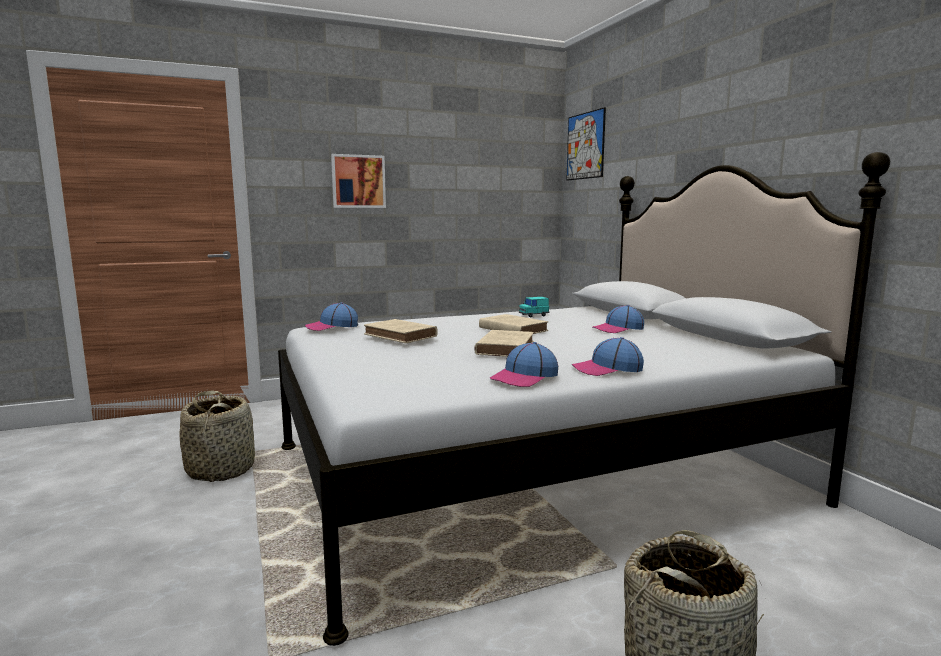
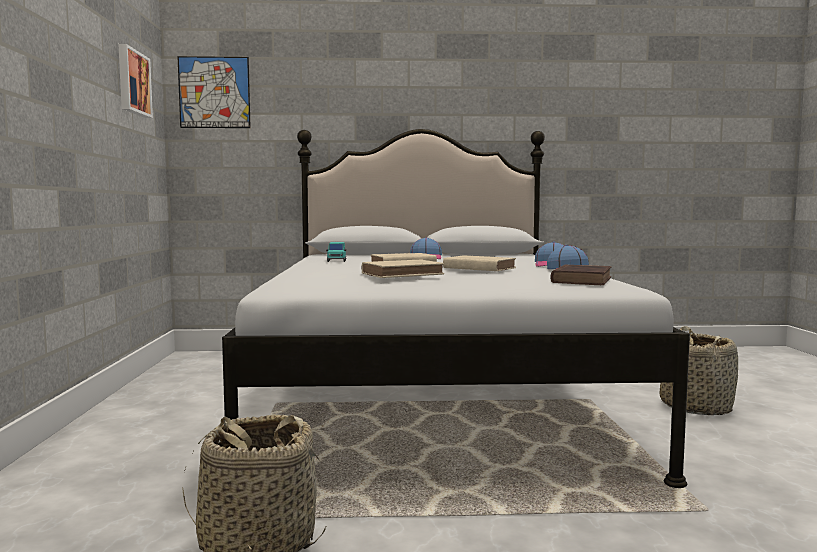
camera: 70 degrees left, 5 degrees down
(332, 326) = (309, 282): cap -> none
(358, 181) = (33, 88): picture -> picture (132, 82)
(426, 383) = (582, 280): none -> brown book

